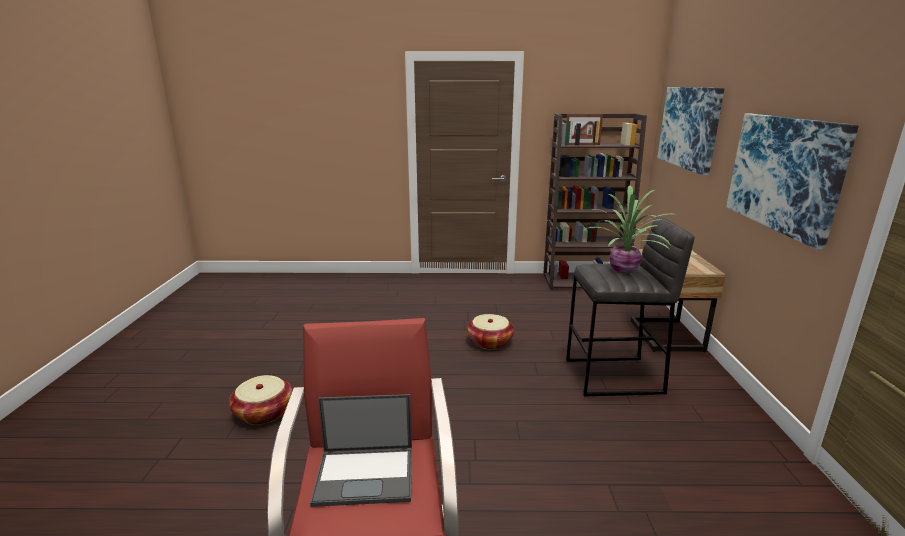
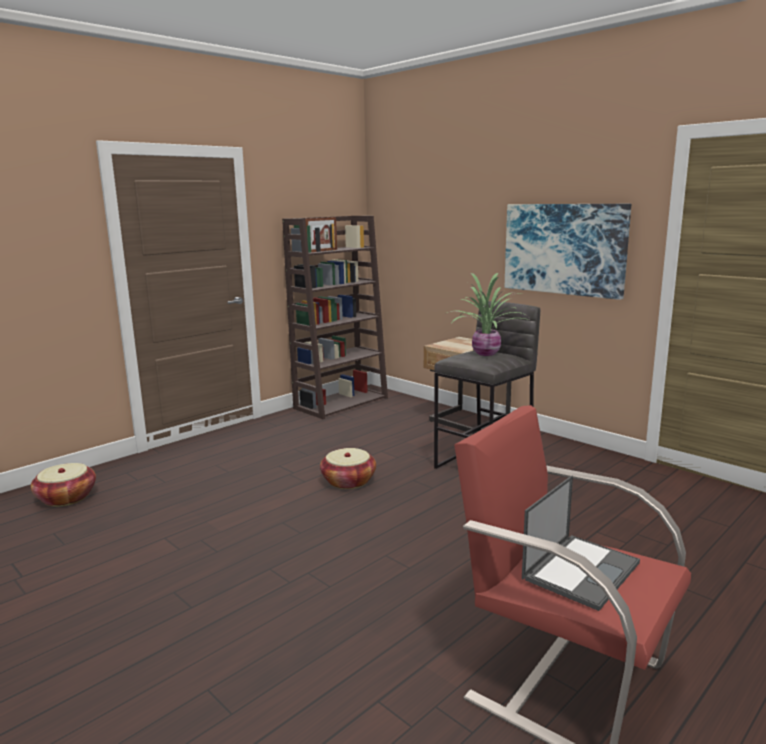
camera: 45 degrees left, 5 degrees down
(263, 412) = (228, 663): basket -> basket (66, 498)
(689, 127) = (425, 224): picture -> none

